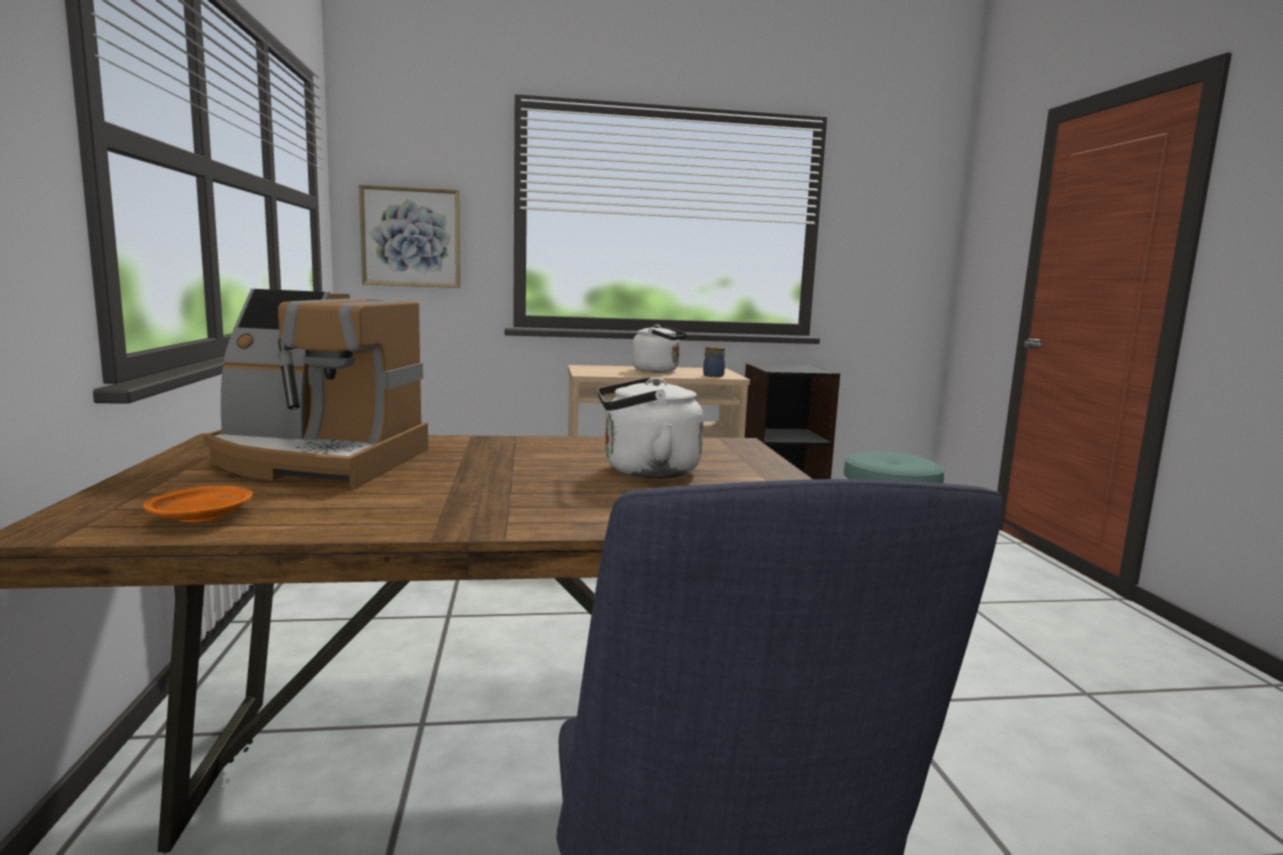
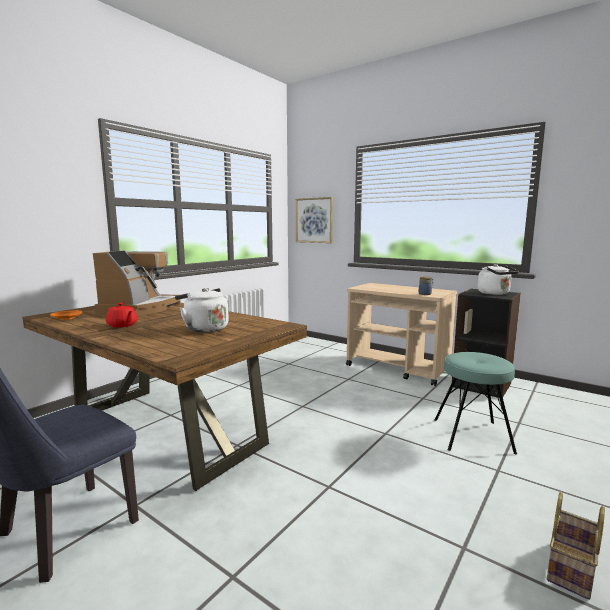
camera: 45 degrees right, 0 degrees up
(318, 460) = (140, 309): coffee machine -> coffee machine turned 135 degrees counterclockwise
(451, 499) = (122, 325): none -> red teapot
(658, 371) = (404, 289): white kettle -> white kettle (495, 293)
(1156, 666) = (572, 570): none -> basket

